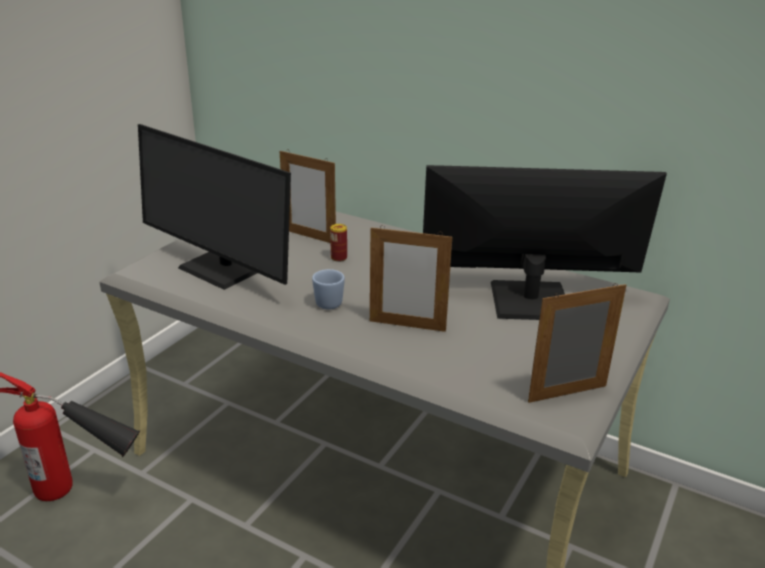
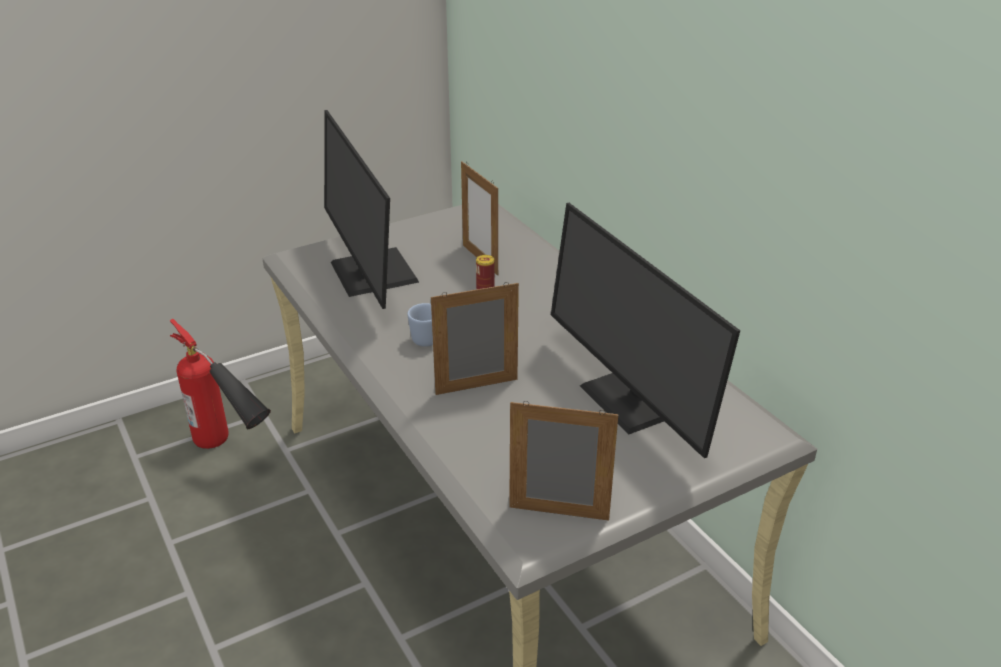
camera: 30 degrees right, 5 degrees up
(407, 326) = (476, 386): picture frame -> picture frame turned 120 degrees clockwise
(530, 299) = (636, 397): monitor -> monitor turned 150 degrees counterclockwise

